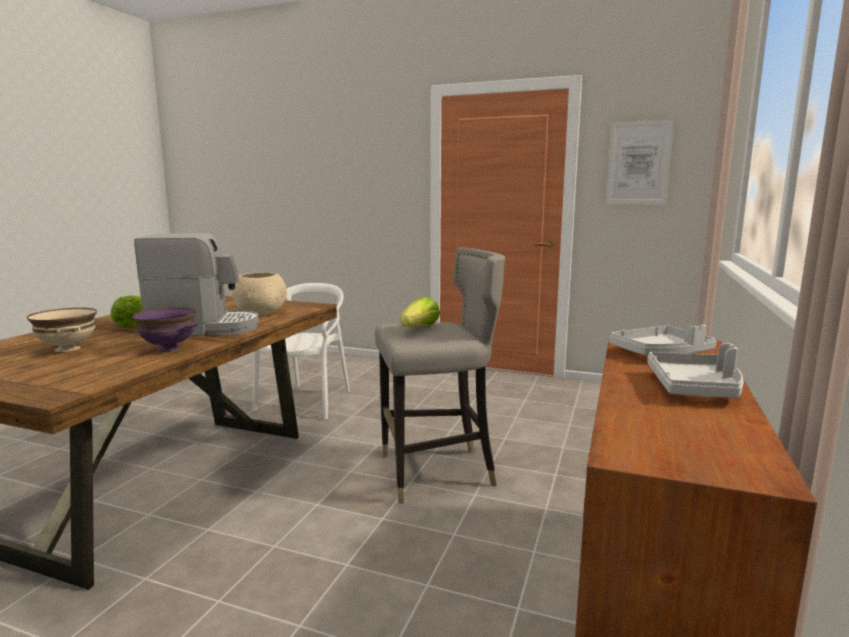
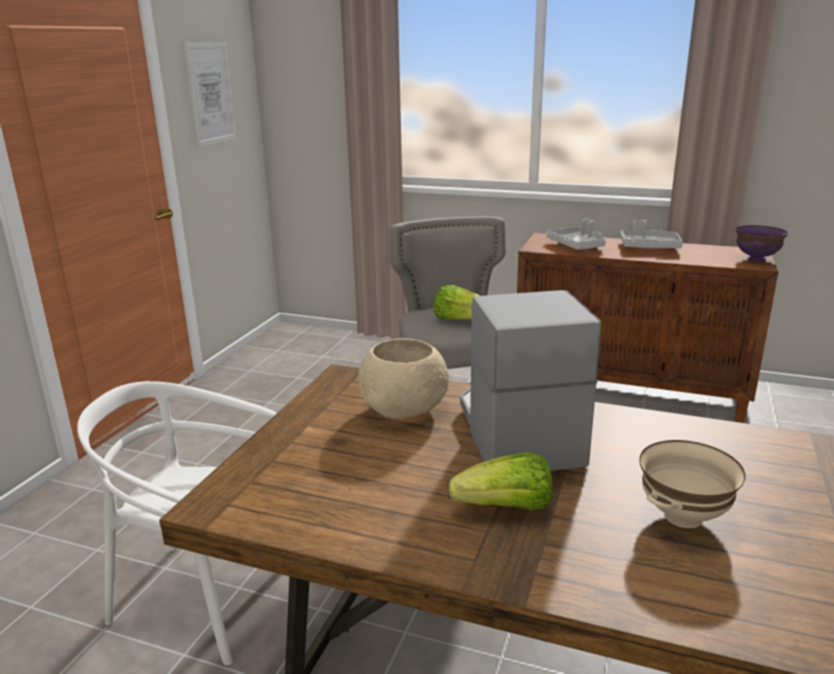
camera: 90 degrees left, 10 degrees up
(168, 349) = (634, 433): purple bowl -> purple bowl (757, 259)

